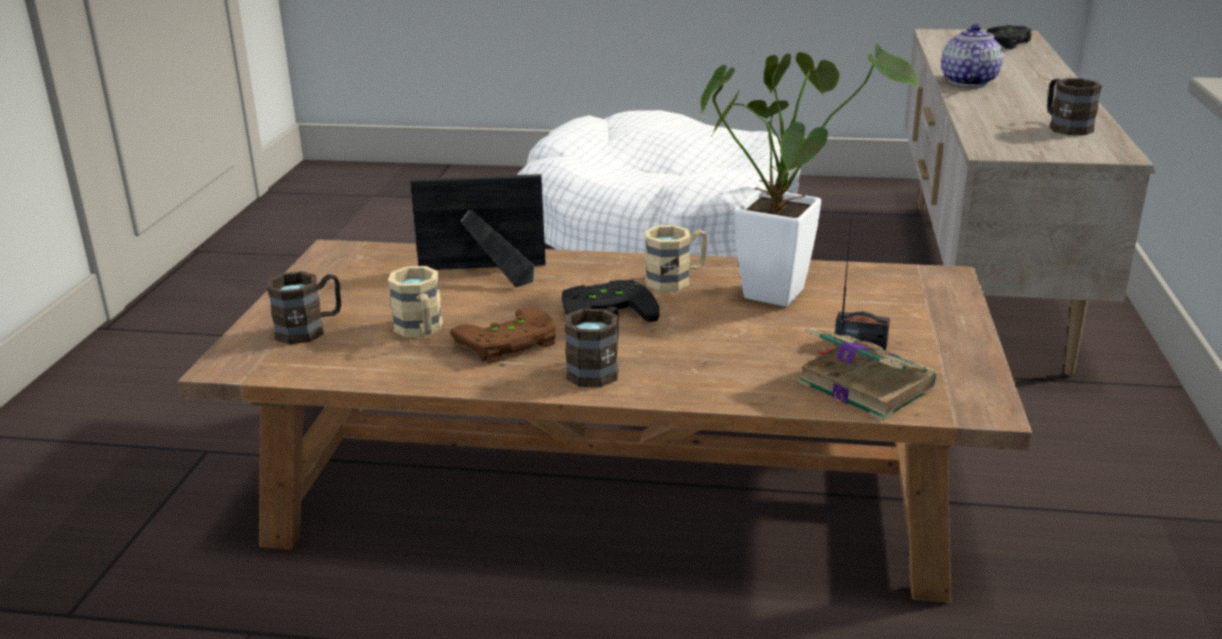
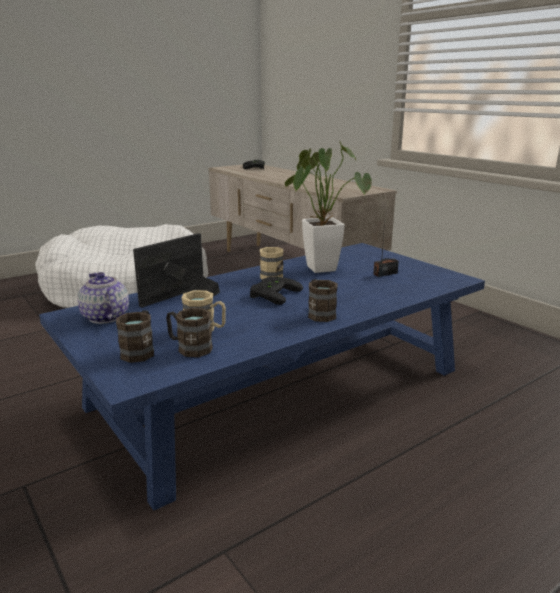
camera: 45 degrees left, 5 degrees down
(508, 344) = (260, 319): brown game controller -> none
(610, 482) = (280, 390): brown coffee table -> blue coffee table
(863, 384) = (415, 285): book -> none
(968, 81) = (276, 179): teapot -> teapot (105, 317)
(1065, 126) = (344, 185): brown mug -> brown mug (189, 348)

